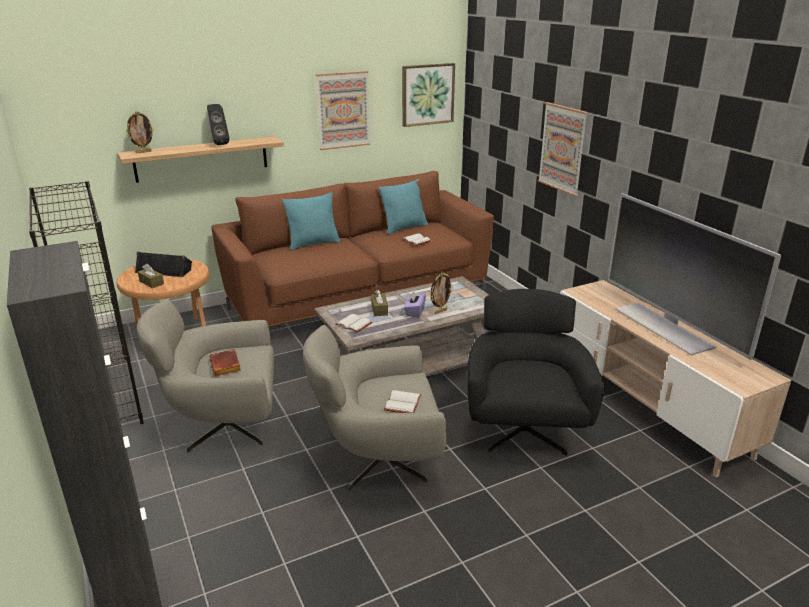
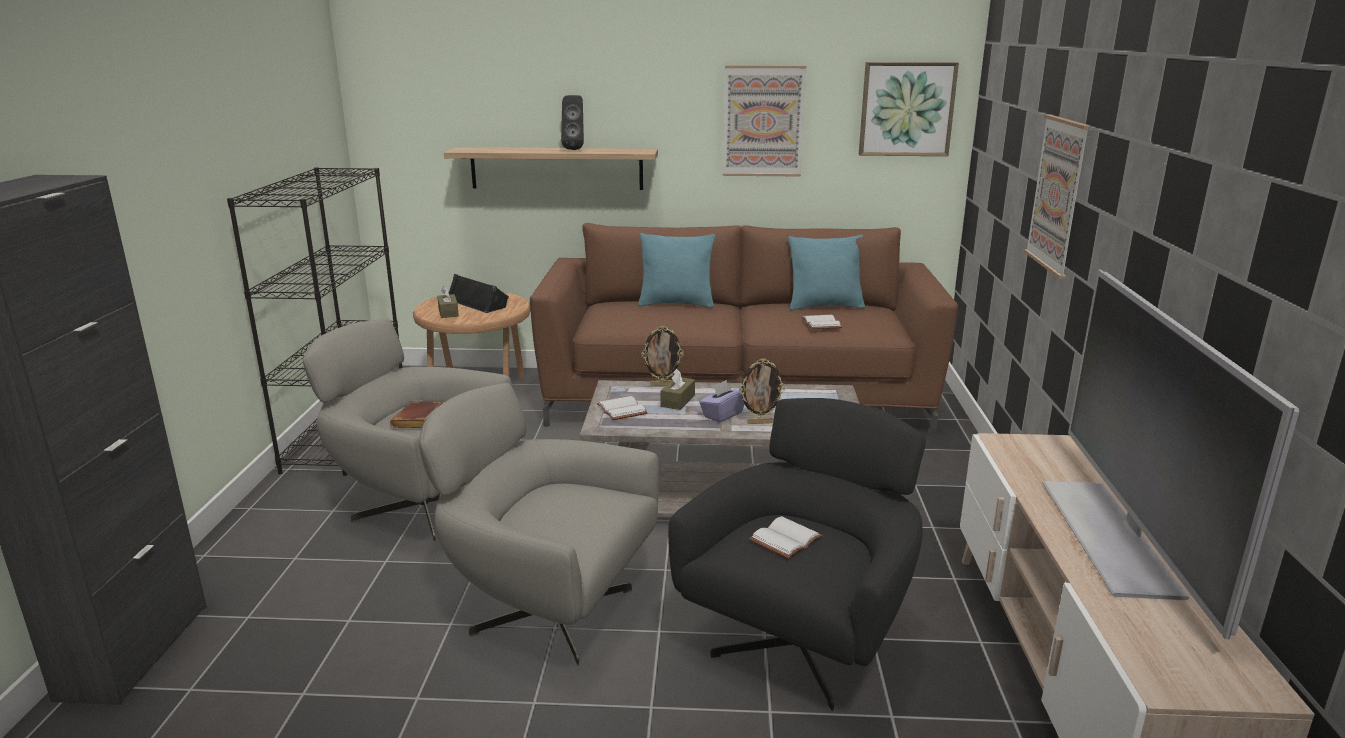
camera: 30 degrees right, 5 degrees down
(143, 152) = (479, 149): picture frame -> picture frame (662, 384)
(403, 404) = (562, 526): white book -> white book (786, 540)

